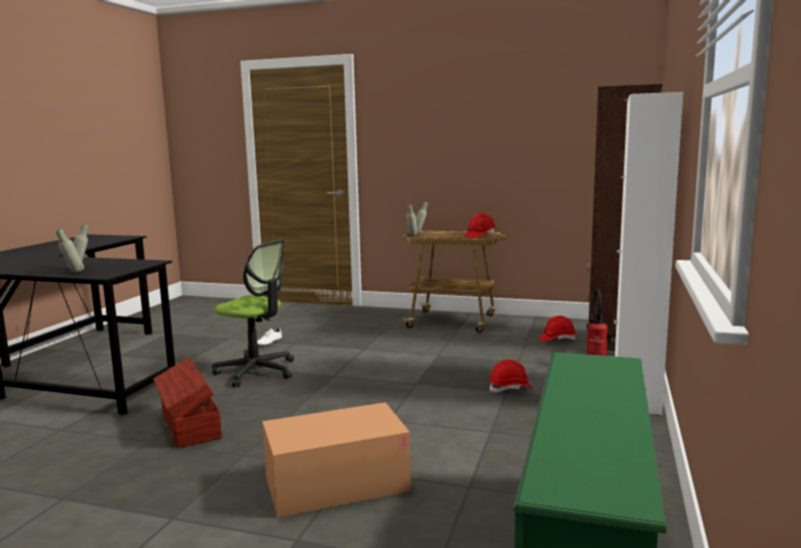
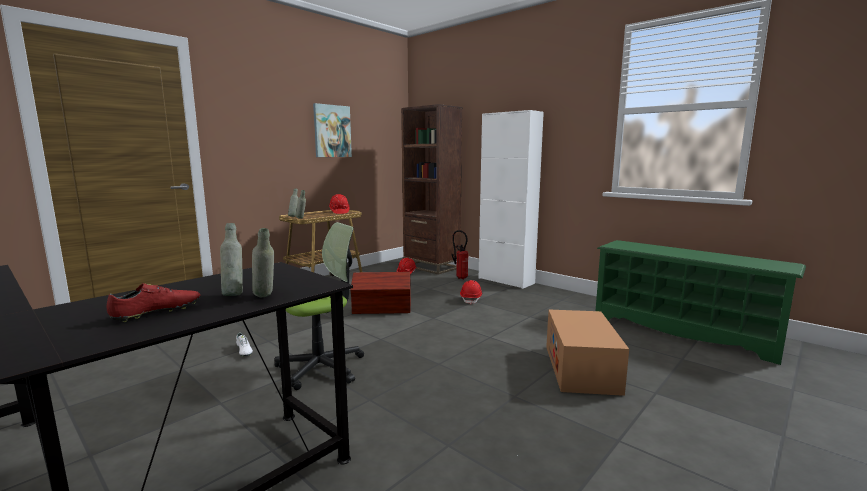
camera: 65 degrees left, 0 degrees up
(46, 267) = (157, 312): none -> red shoe
(189, 426) = (428, 417): brown storage box -> brown storage box (382, 309)
(509, 131) = (332, 131): none -> picture

